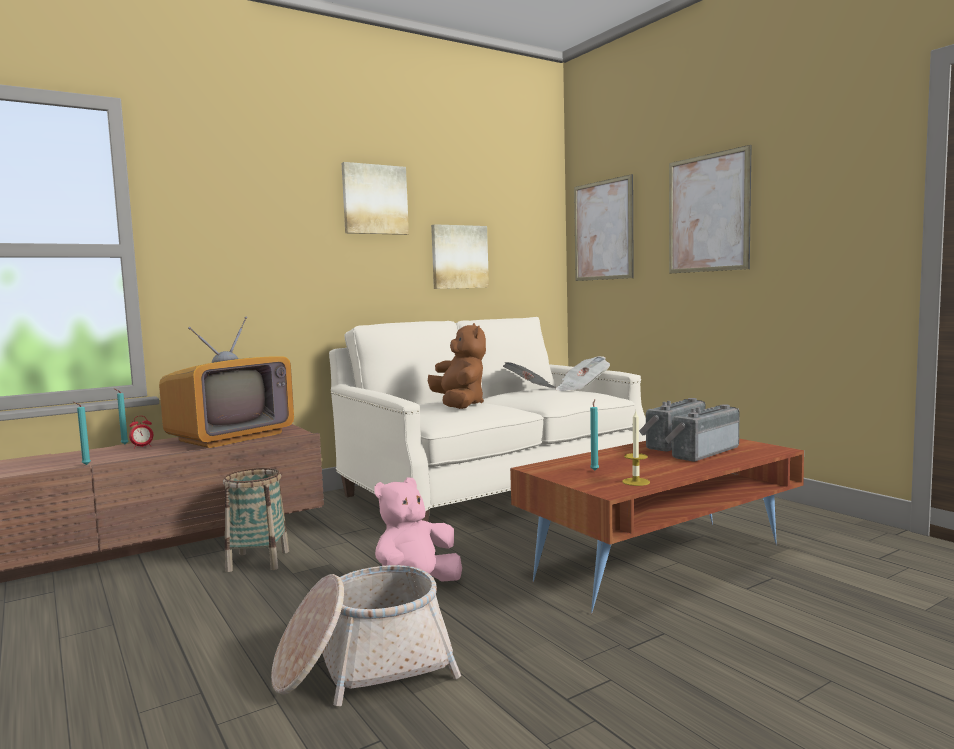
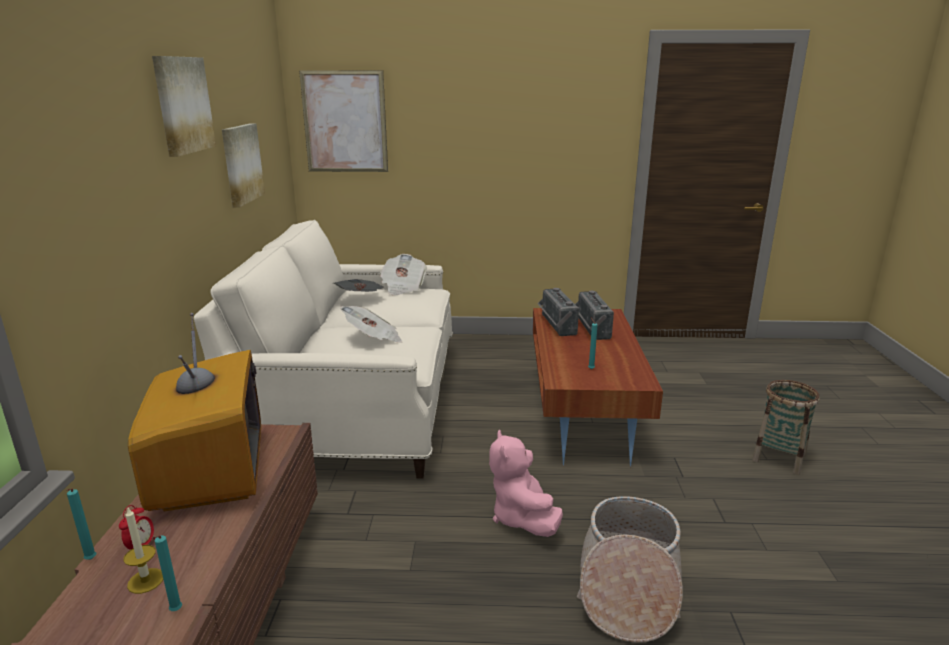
camera: 55 degrees left, 15 degrees up
(258, 561) = (349, 583): basket -> basket (779, 458)
(459, 405) = (373, 339): brown plush toy -> newspaper
(636, 482) = (633, 369): candle -> candle (146, 581)
(708, 213) = (471, 120): picture -> none

